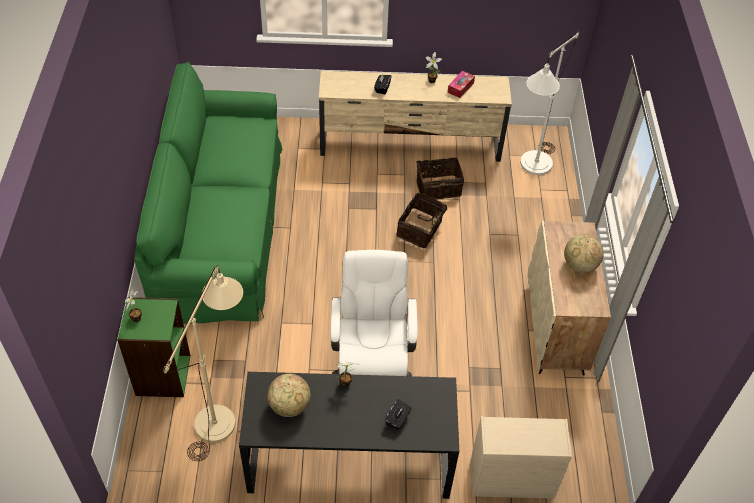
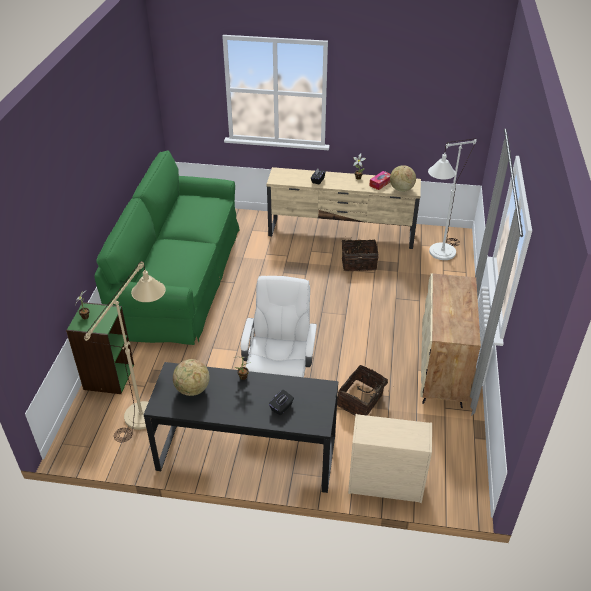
camera: 10 degrees right, 10 degrees down
(420, 229) = (339, 291): basket -> basket (361, 401)
(579, 265) = (458, 306): globe -> globe (401, 189)

